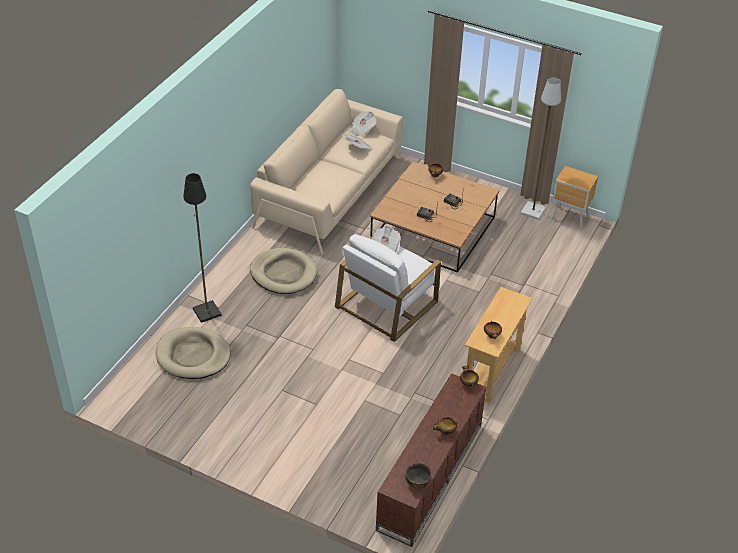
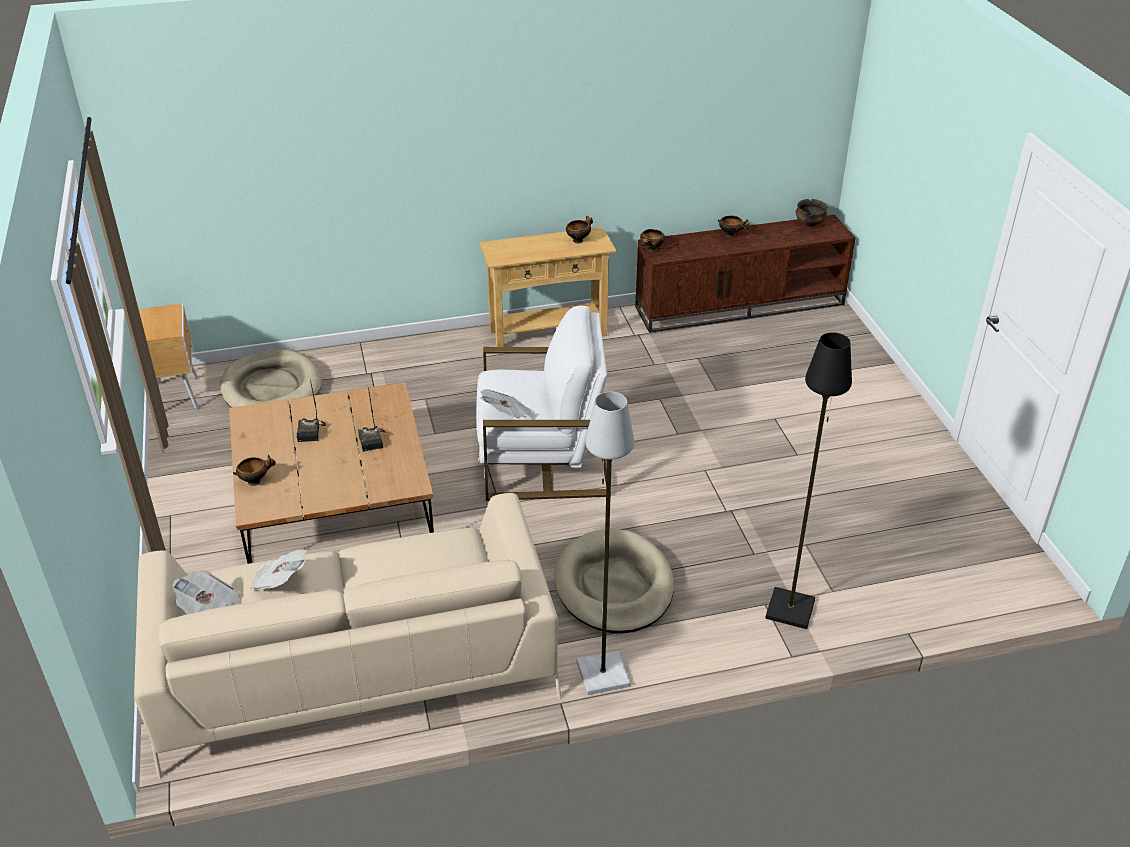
camera: 130 degrees left, 5 degrees down
(193, 356) = (871, 564): beige dog bed -> beige dog bed (271, 387)
(532, 211) = (190, 432): grey floor lamp -> grey floor lamp (602, 675)

